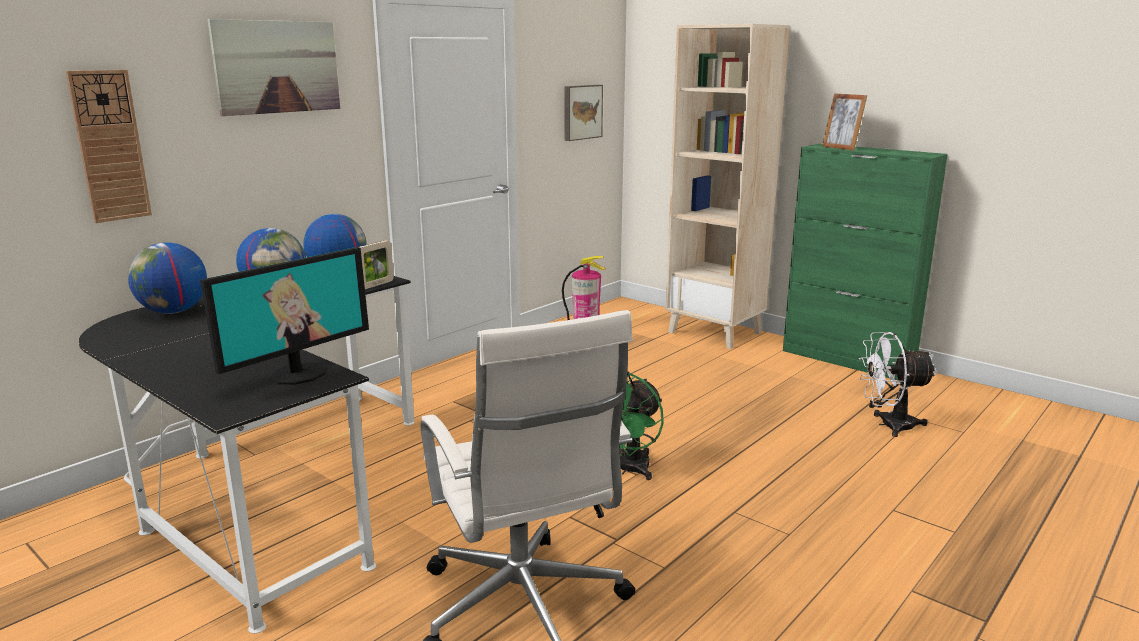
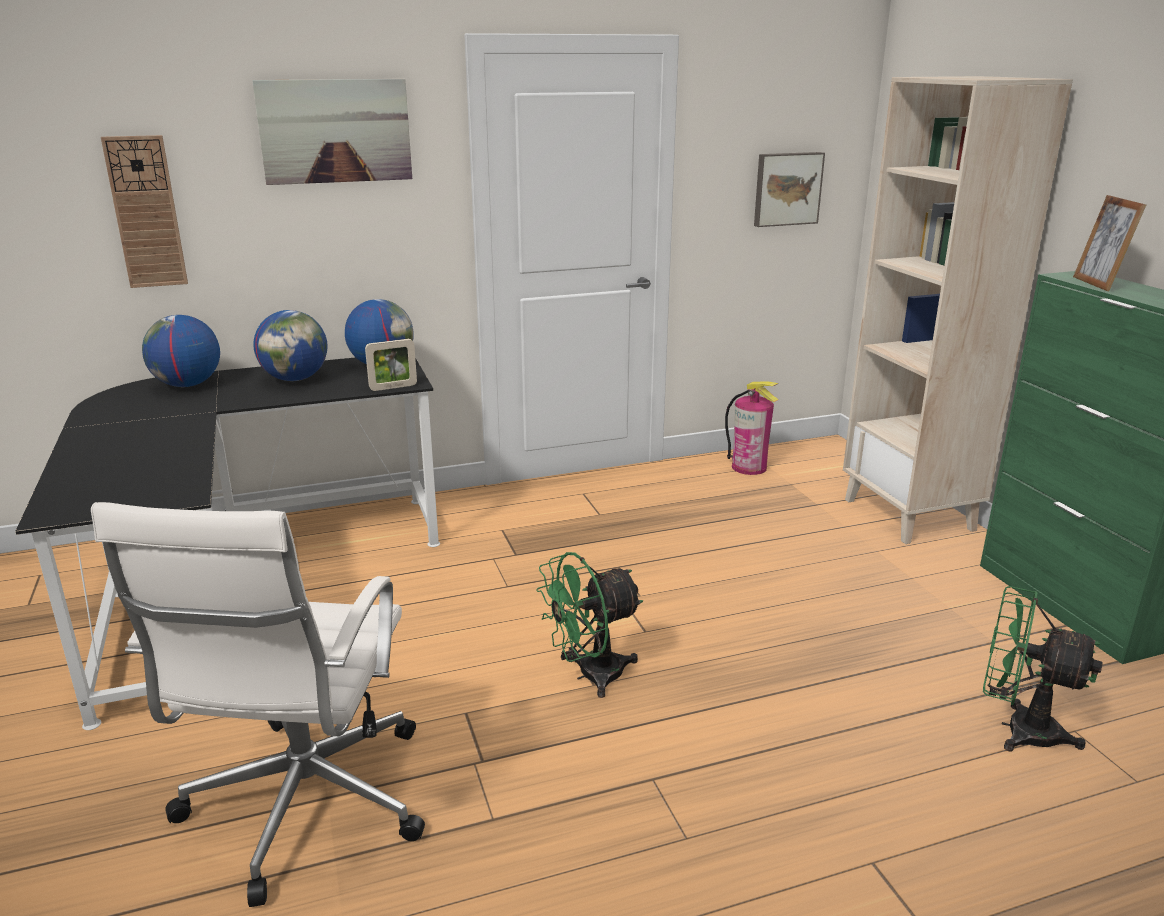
camera: 30 degrees right, 5 degrees up
(298, 373) = (164, 483): monitor -> none
(888, 425) = (1017, 729): white fan -> green fan

